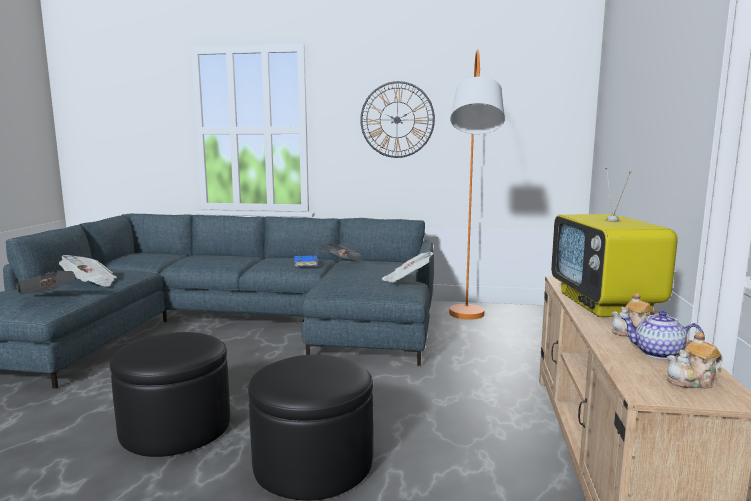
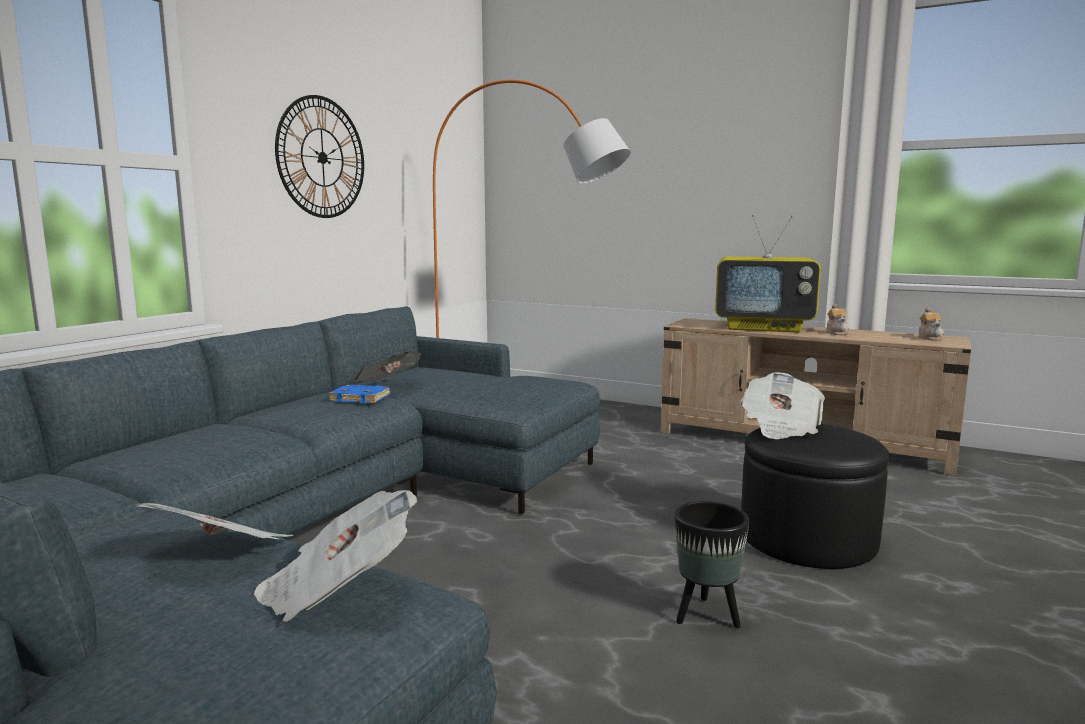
camera: 70 degrees left, 0 degrees up
(176, 427) = (707, 616): black ottoman -> black planter
(406, 280) = (525, 374): newspaper -> newspaper (780, 428)
(658, 353) = (881, 335): teapot -> none

